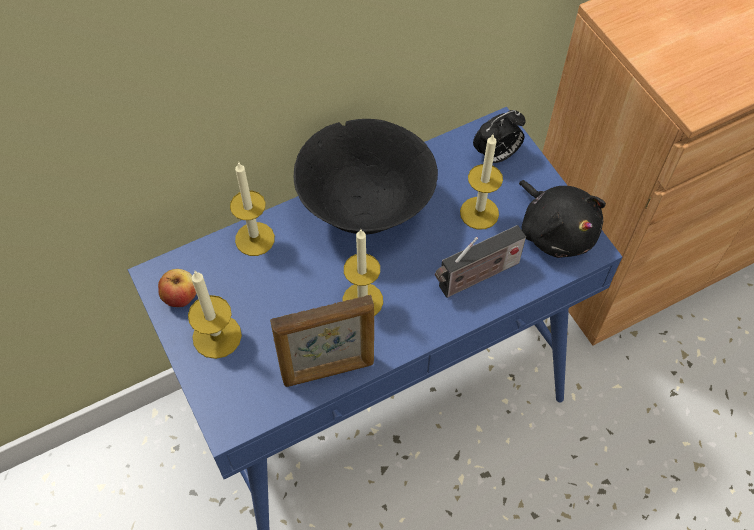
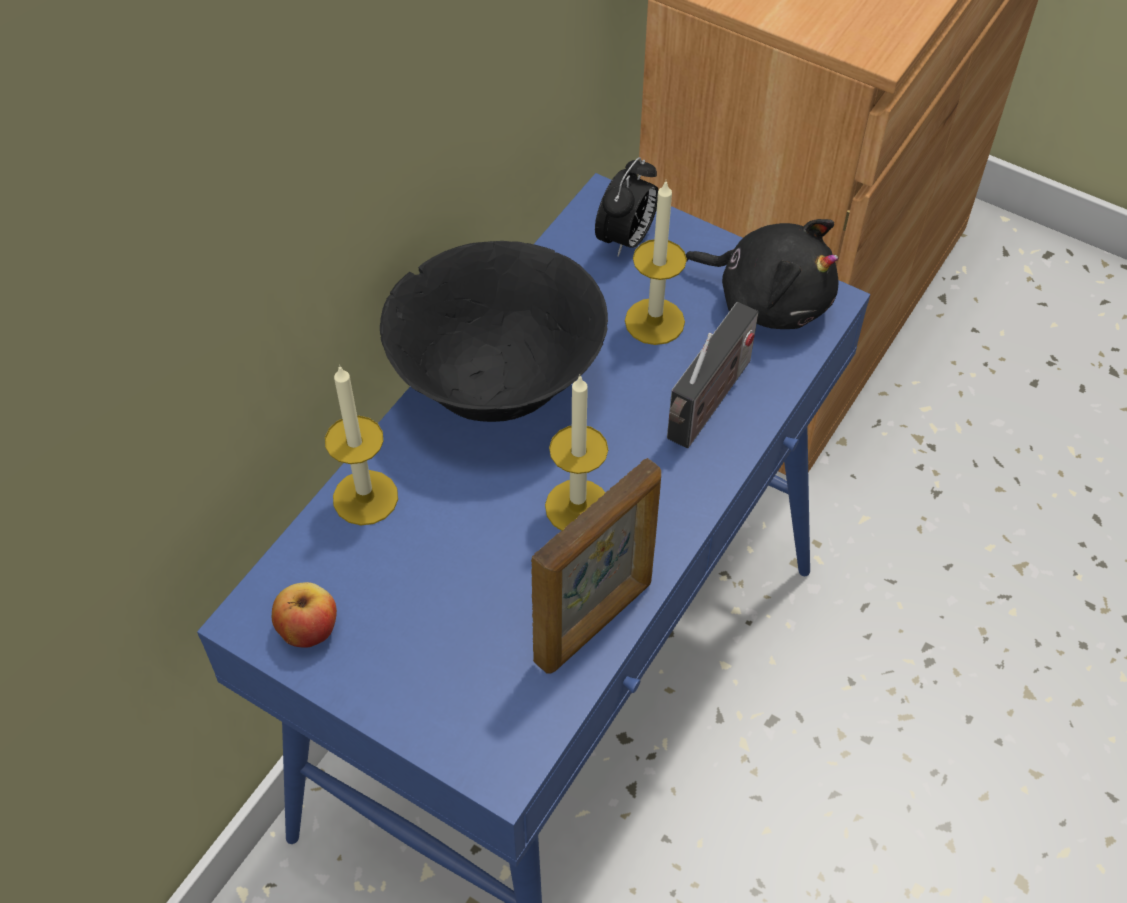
camera: 30 degrees left, 5 degrees down
(217, 336) = (402, 656): candle -> none

